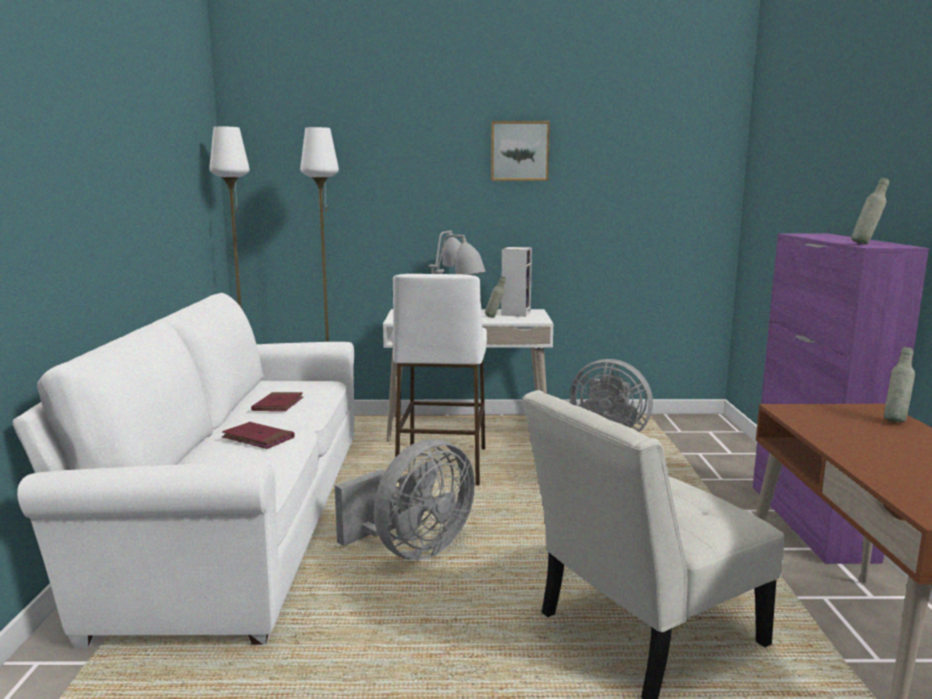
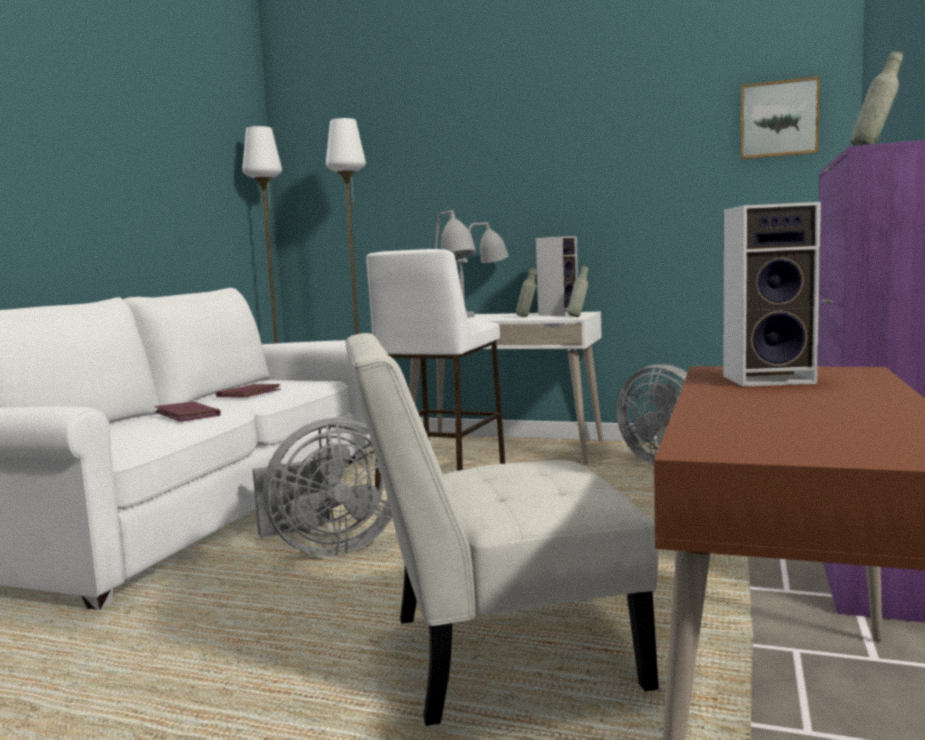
camera: 20 degrees right, 5 degrees down
(519, 151) = (567, 128): picture -> picture (779, 119)
(843, 423) = (771, 379): none -> speaker
(895, 420) = (860, 378): grey bottle -> grey bottle (578, 316)

